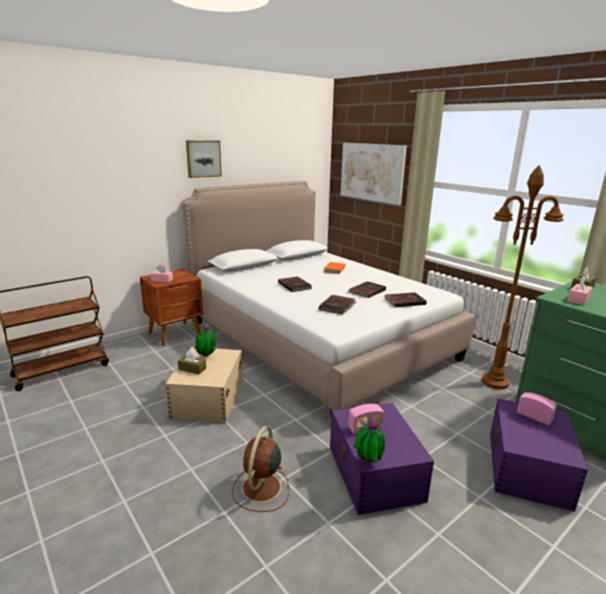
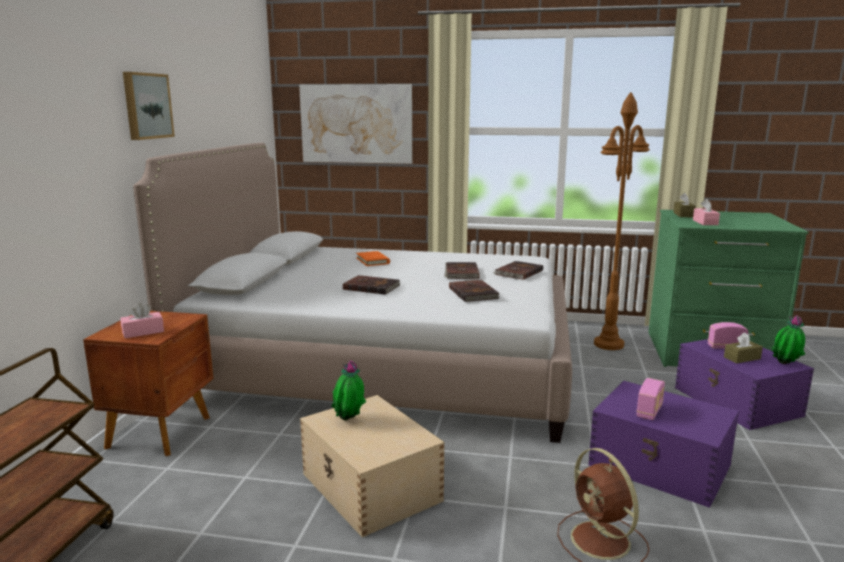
camera: 40 degrees left, 5 degrees down
(192, 369) = (360, 441): brown tissue box -> brown tissue box (742, 358)
(367, 463) = (707, 437): potted plant -> potted plant (785, 365)

